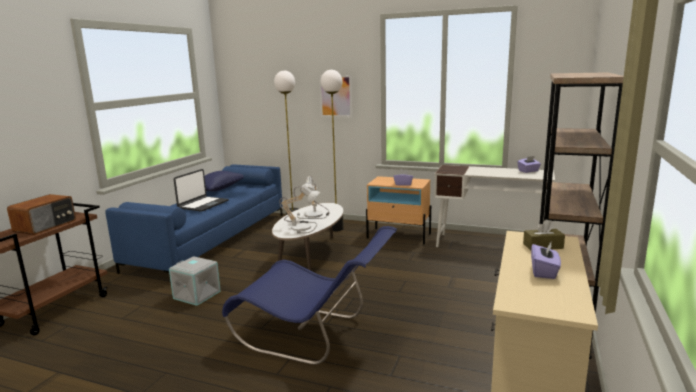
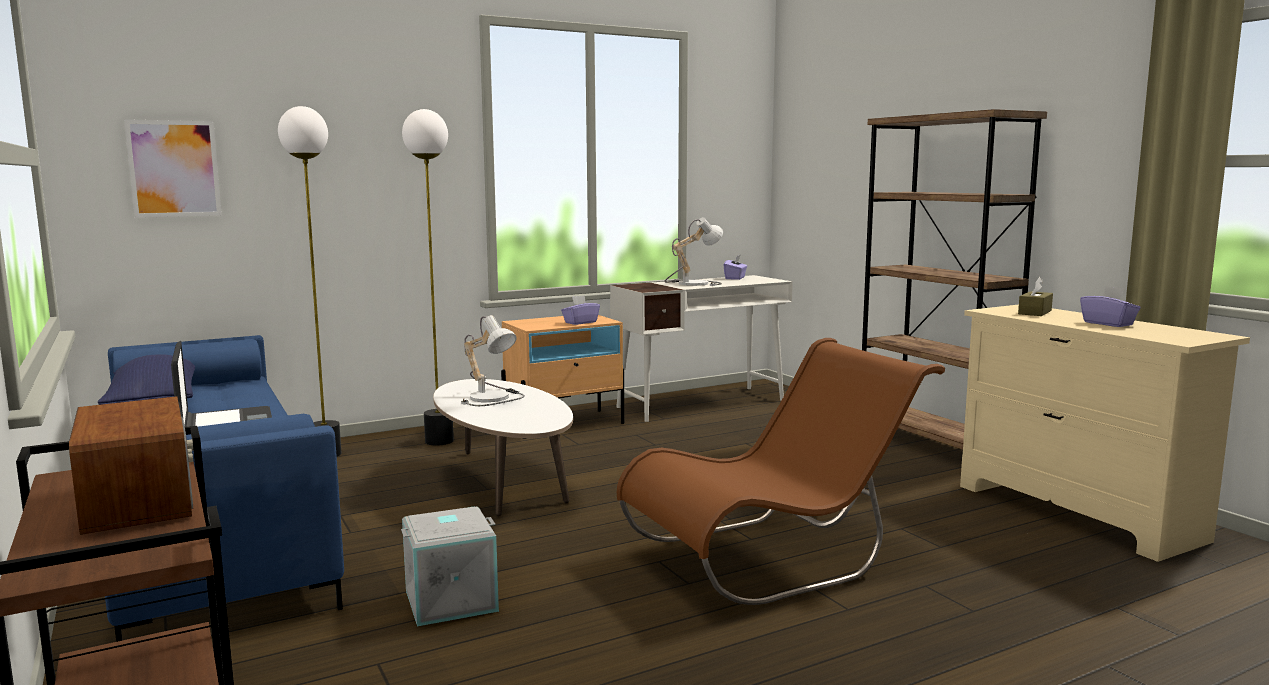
camera: 50 degrees left, 5 degrees down
(303, 226) = (529, 413): table lamp -> table lamp (693, 283)
(313, 335) = (773, 556): blue chair -> brown chair
(335, 96) = (391, 169): picture -> picture (174, 168)

